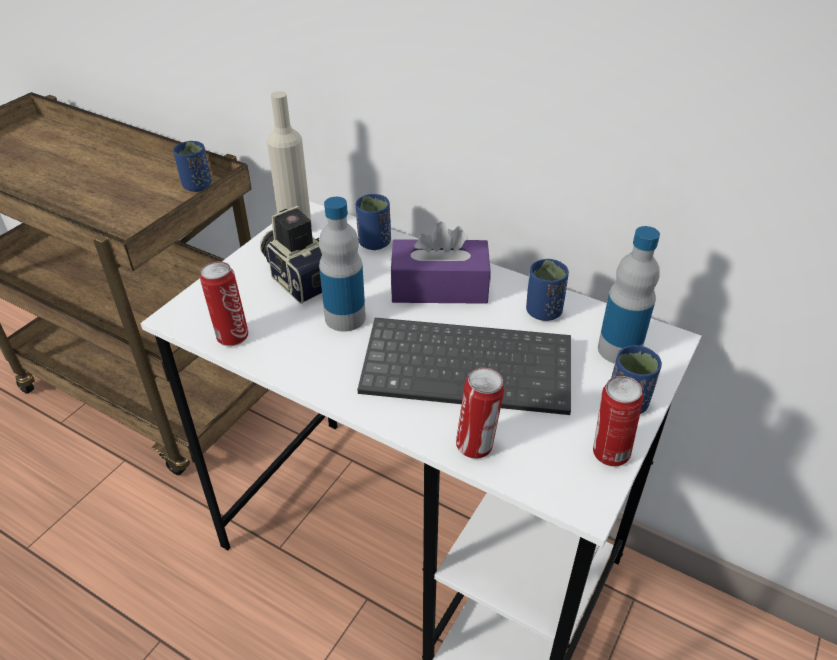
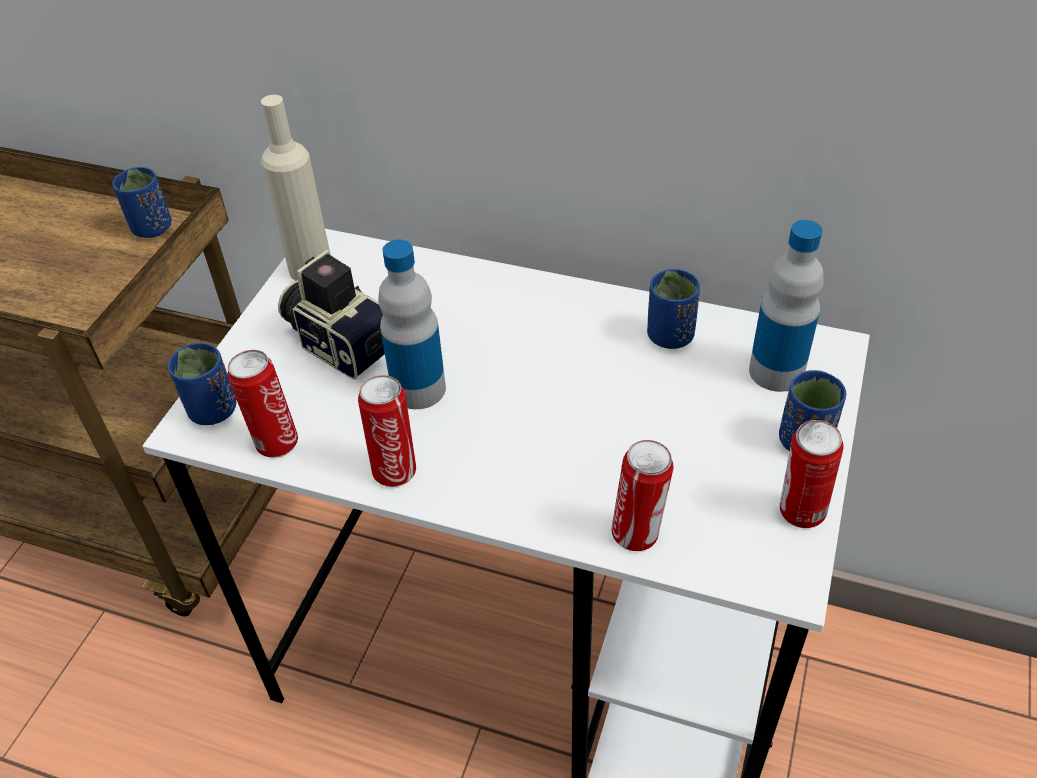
camera: 10 degrees left, 5 degrees up
(310, 369) = (394, 469): none -> can
(374, 243) = (424, 275): blue cup -> blue cup (212, 410)
(439, 287) = (528, 325): purple tissue box -> none
(470, 367) = (599, 428): keyboard -> none

